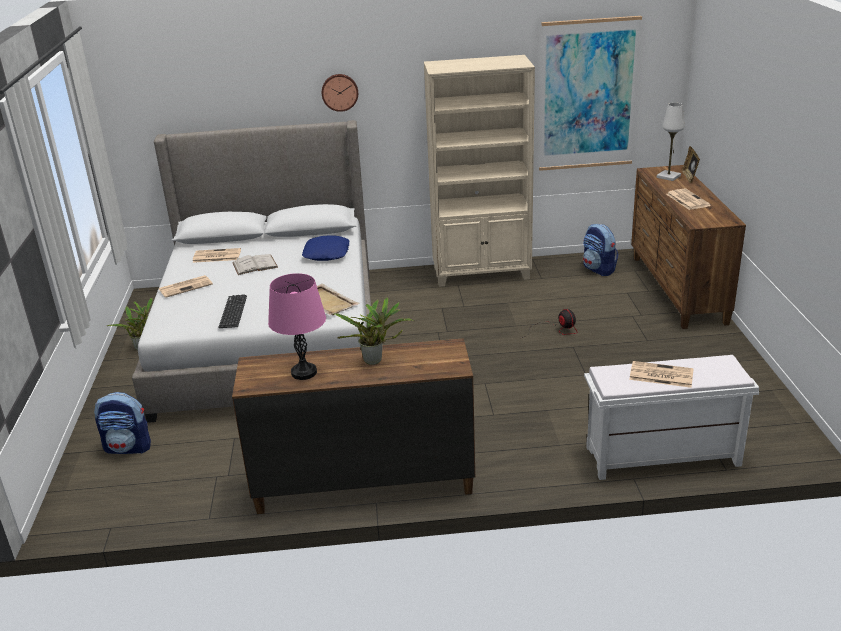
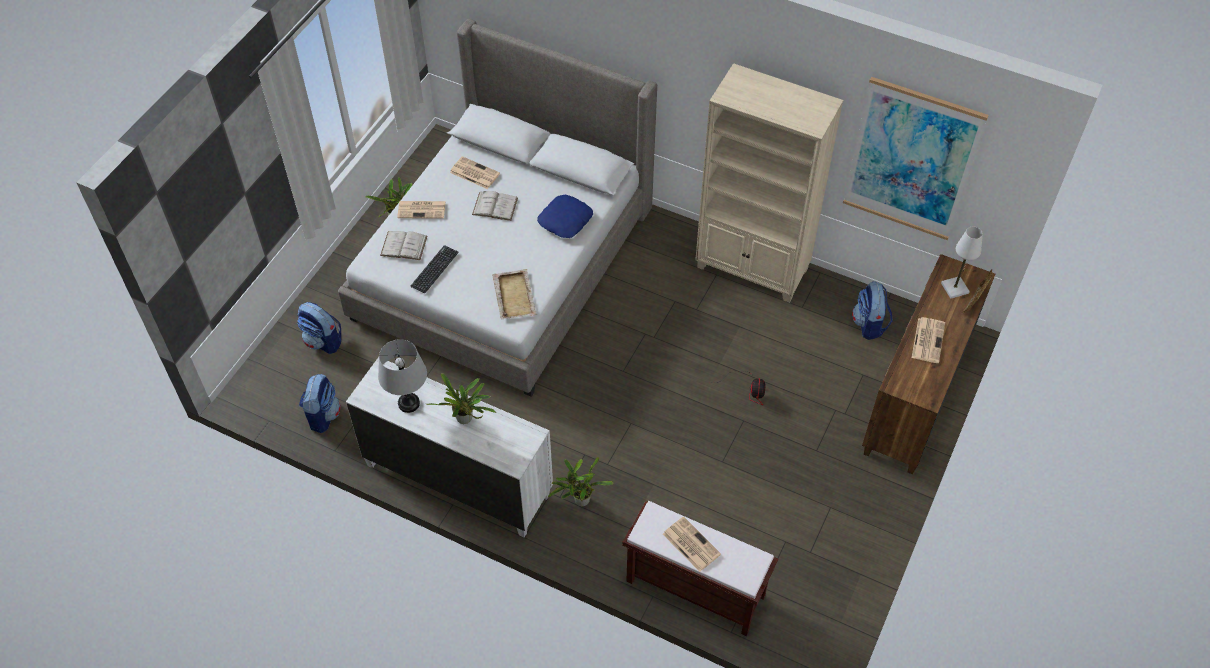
camera: 30 degrees right, 25 degrees up
(172, 498) = (323, 415): none -> backpack
(188, 308) = (404, 246): none -> white book
(304, 373) = (408, 403): pink table lamp -> grey table lamp
(339, 92) = (646, 52): wall clock -> none
(363, 483) = (457, 479): brown dresser -> white dresser
(495, 447) = (579, 500): none -> potted plant
(661, 457) = (693, 588): white bench -> brown bench

